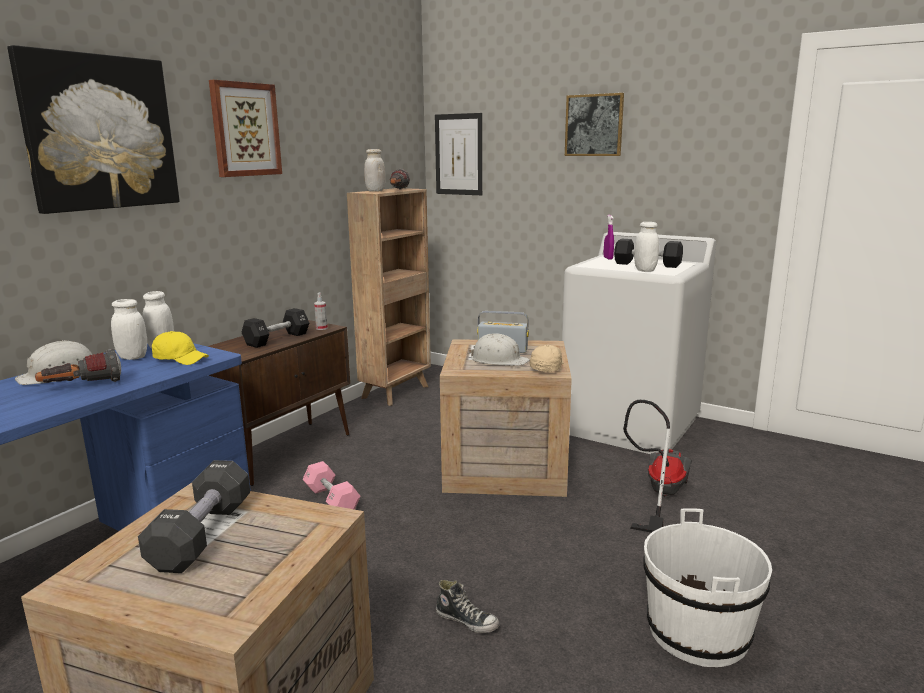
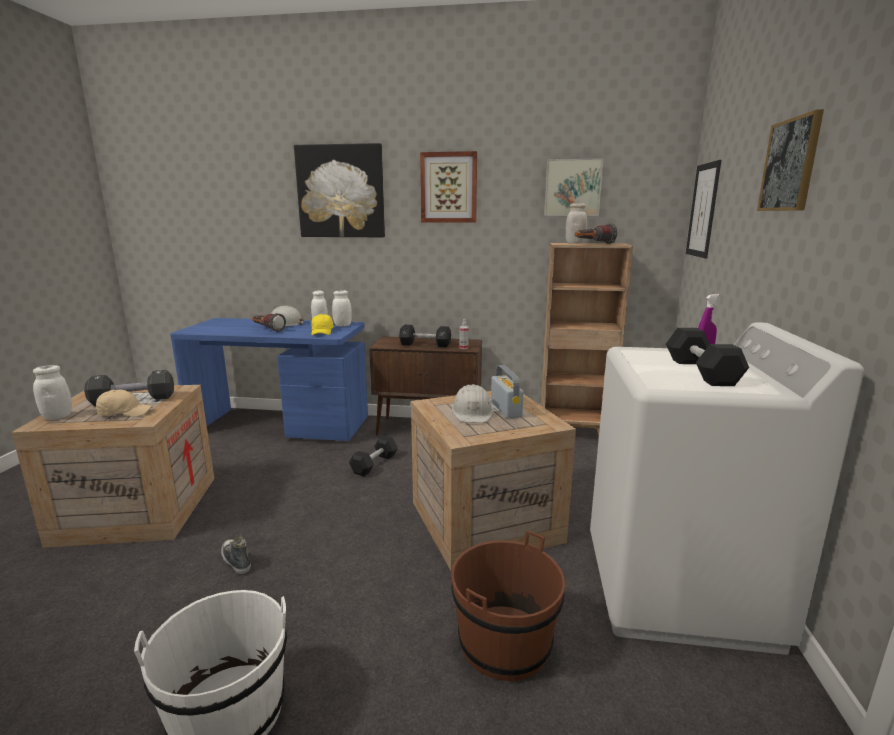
camera: 65 degrees right, 0 degrees up
(331, 499) = (374, 464): pink dumbbell -> black dumbbell
(353, 132) = (572, 188): none -> picture
(467, 621) = (236, 560): shoe -> shoe turned 135 degrees clockwise
(547, 367) = (472, 433): beige cap -> beige cap (125, 413)
(645, 270) = (653, 373): white jar -> white jar (57, 416)
(659, 494) = (505, 643): vacuum cleaner -> brown bucket

